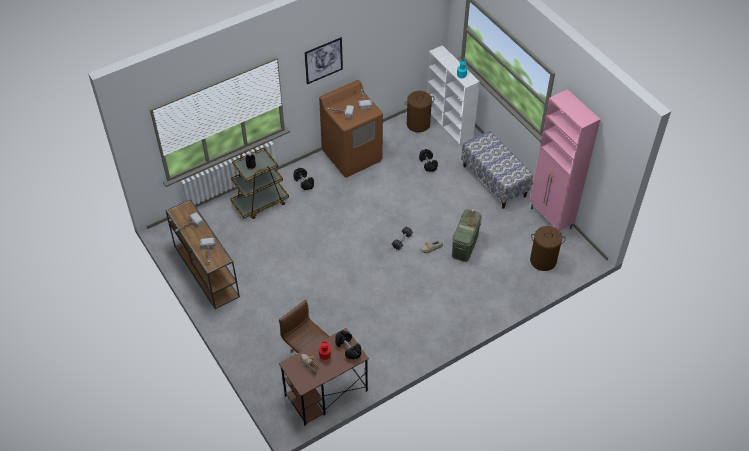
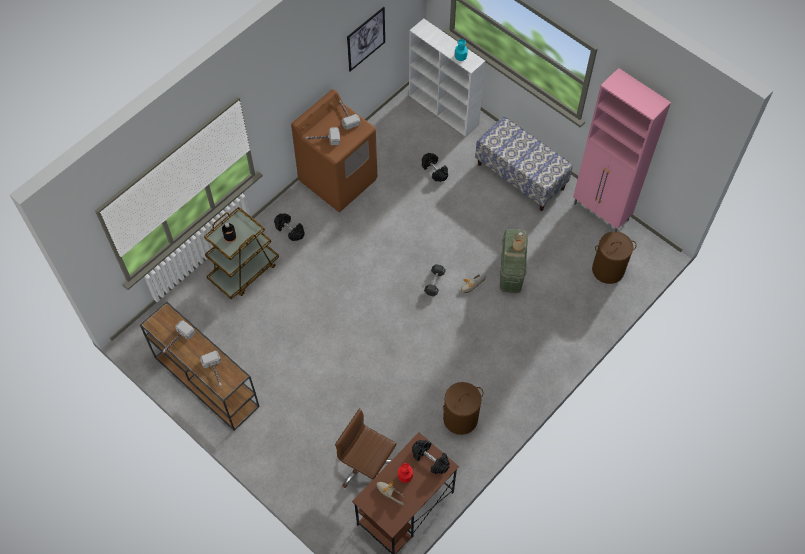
camera: 15 degrees left, 10 degrees up
(323, 60) = (292, 81): picture -> picture (366, 39)
(418, 124) = (406, 118): brown laundry basket -> brown laundry basket (460, 418)

